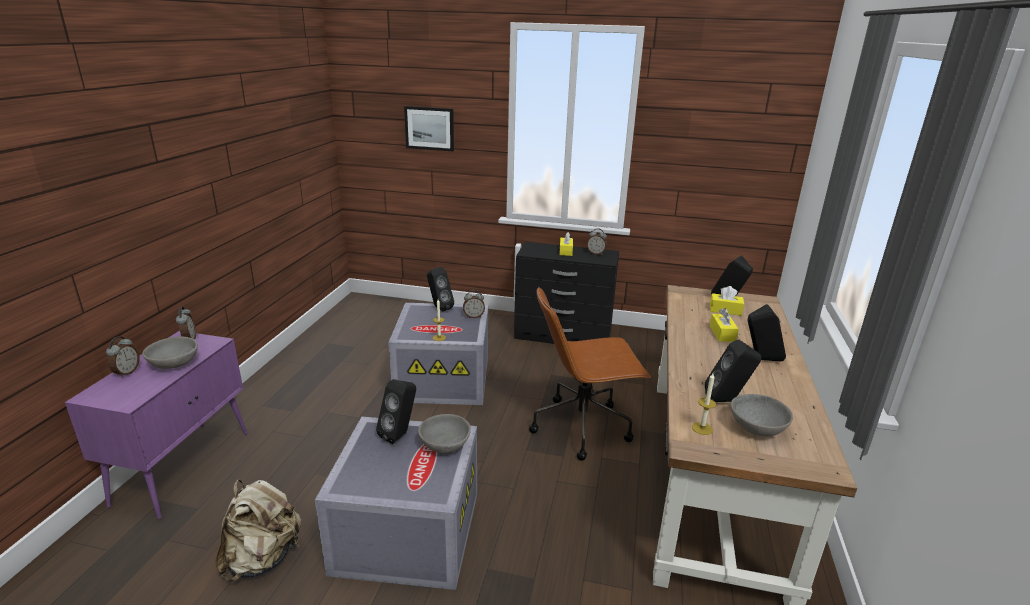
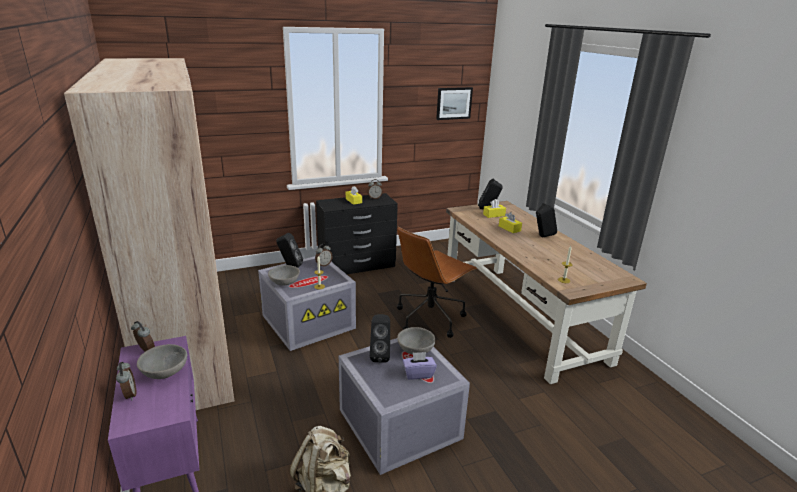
camera: 35 degrees left, 0 degrees up
(324, 353) = (186, 336): none -> beige wardrobe
(411, 473) = (418, 374): none -> purple tissue box
(429, 128) = (217, 119): picture -> picture (454, 103)
(727, 401) = (556, 263): black speaker -> none
(756, 427) = (583, 271): grey bowl -> grey bowl (284, 282)

